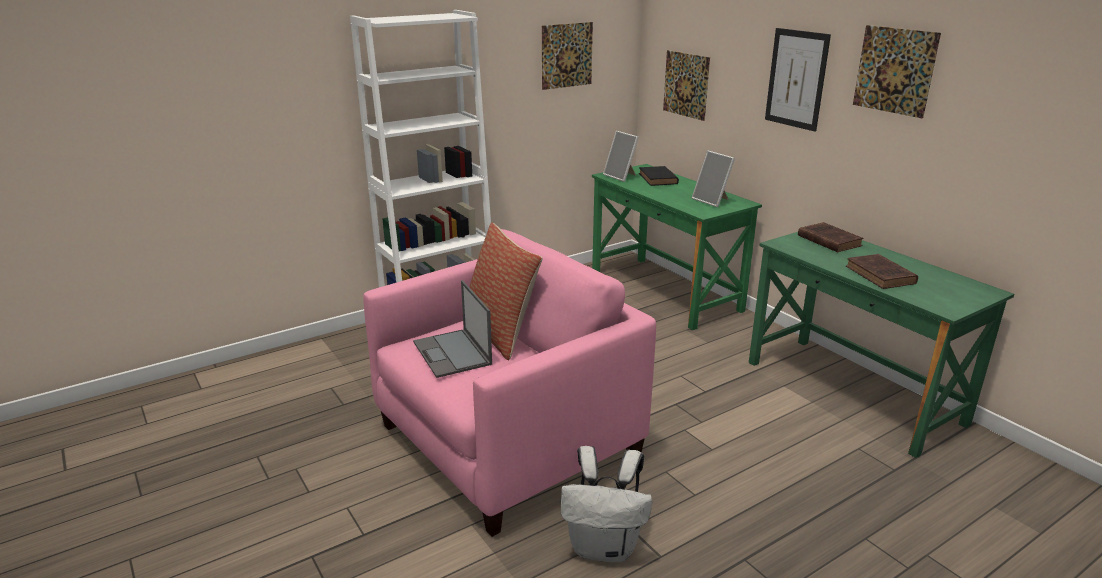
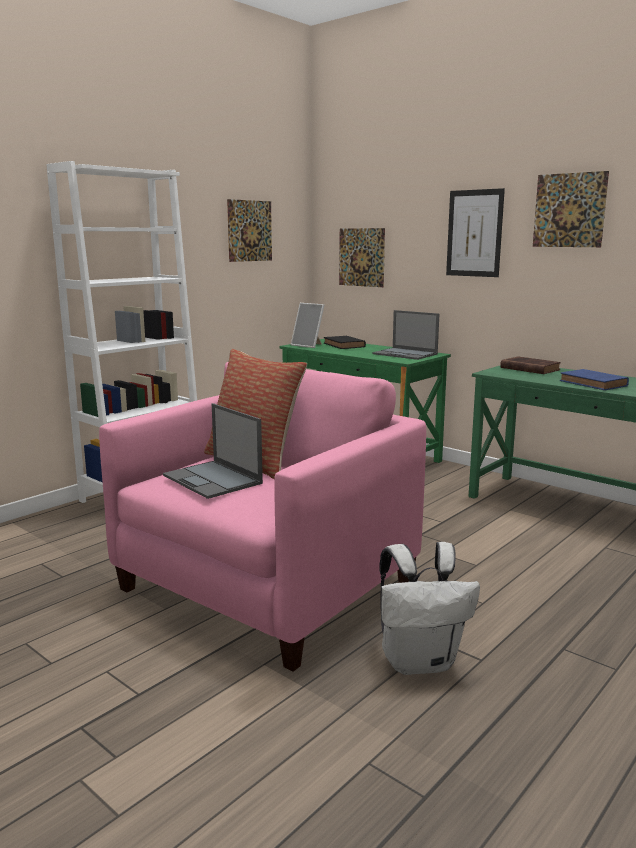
camera: 15 degrees left, 10 degrees down
(712, 201) = (406, 354): picture frame -> laptop
(881, 276) = (594, 384): brown book -> blue book

